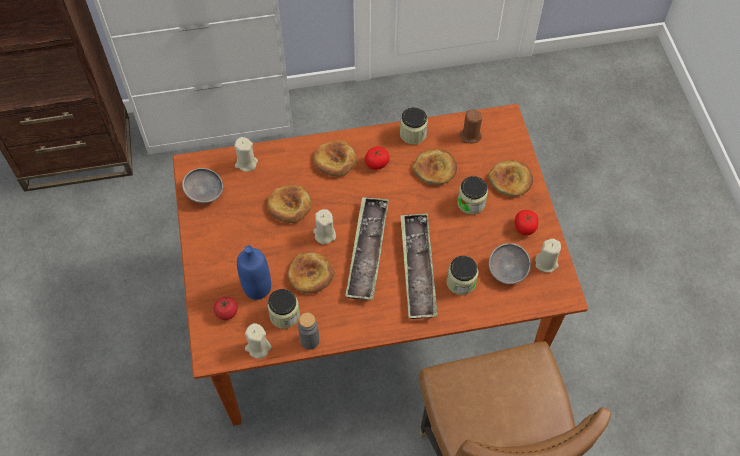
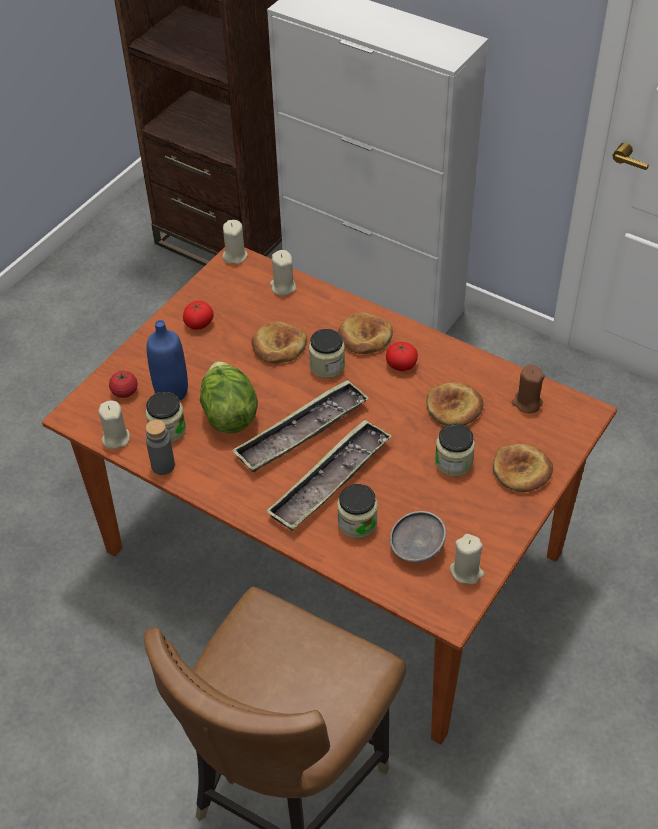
camera: 45 degrees right, 10 degrees down
(205, 193) = (220, 287): grey bowl -> none
(311, 274) = (229, 414): bread -> lettuce
(324, 234) = (280, 390): beige candle -> beige candle (235, 256)
(413, 134) = (468, 363): jar -> jar (327, 366)
(525, 228) = (483, 523): tomato -> tomato (199, 324)

